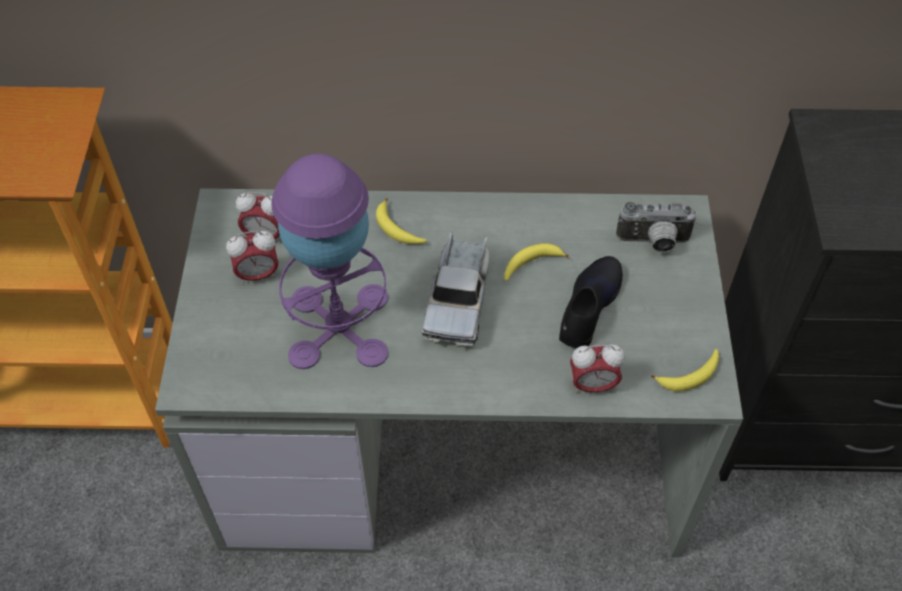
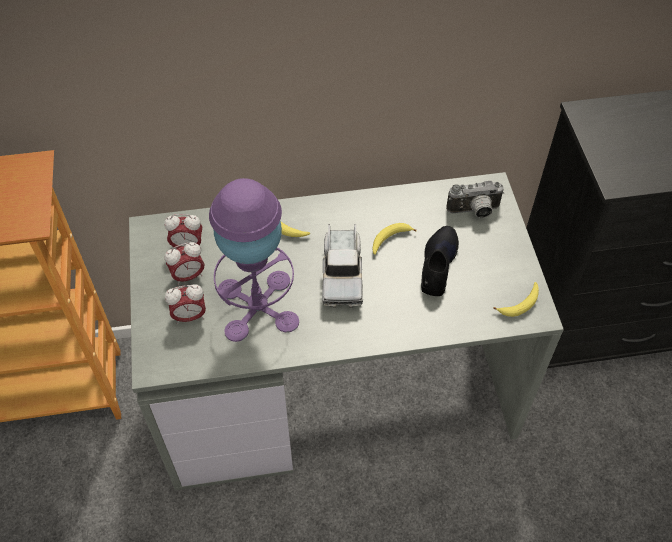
camera: 10 degrees left, 0 degrees up
(592, 385) = (452, 321): alarm clock -> alarm clock (189, 316)

